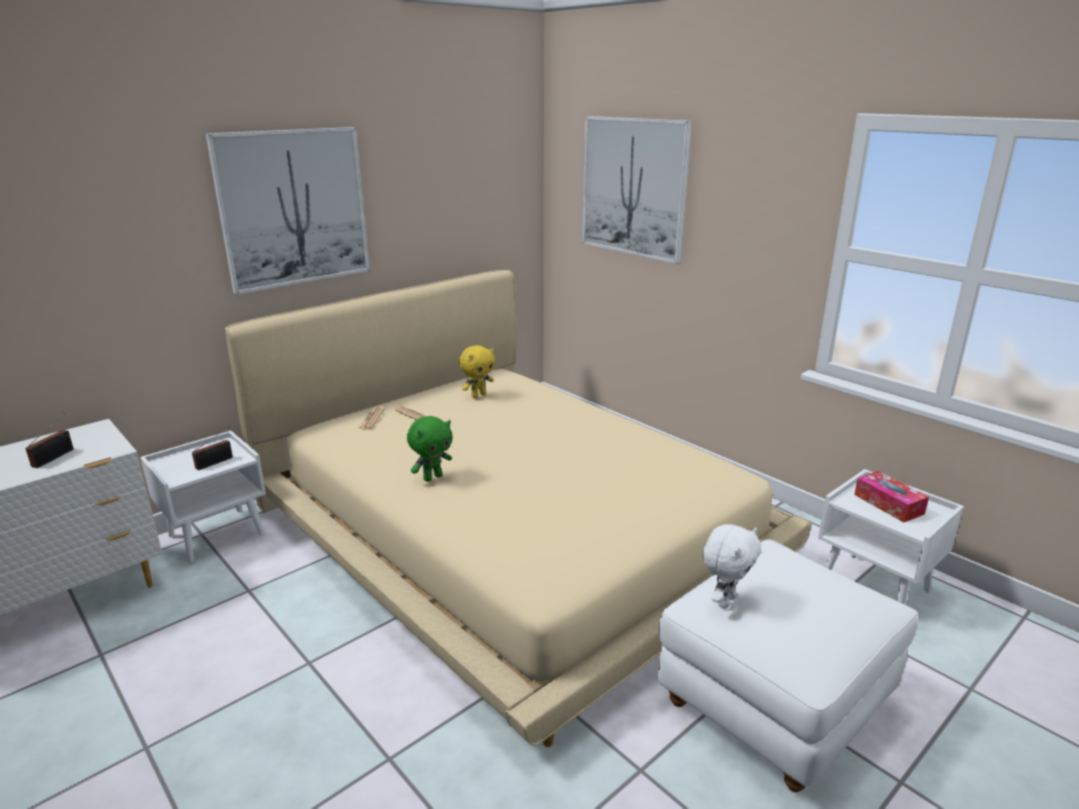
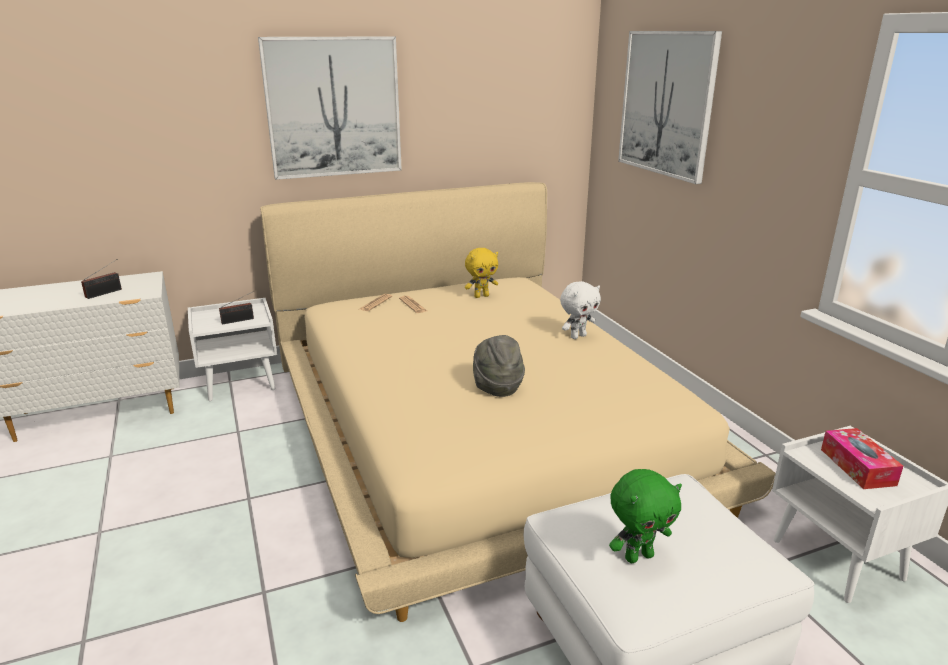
camera: 20 degrees right, 0 degrees up
(432, 477) = (390, 358): green plush toy -> green plush toy (638, 556)
(560, 489) = (497, 387): none -> grey hat
(725, 600) = (589, 520): white plush toy -> white plush toy (577, 336)

